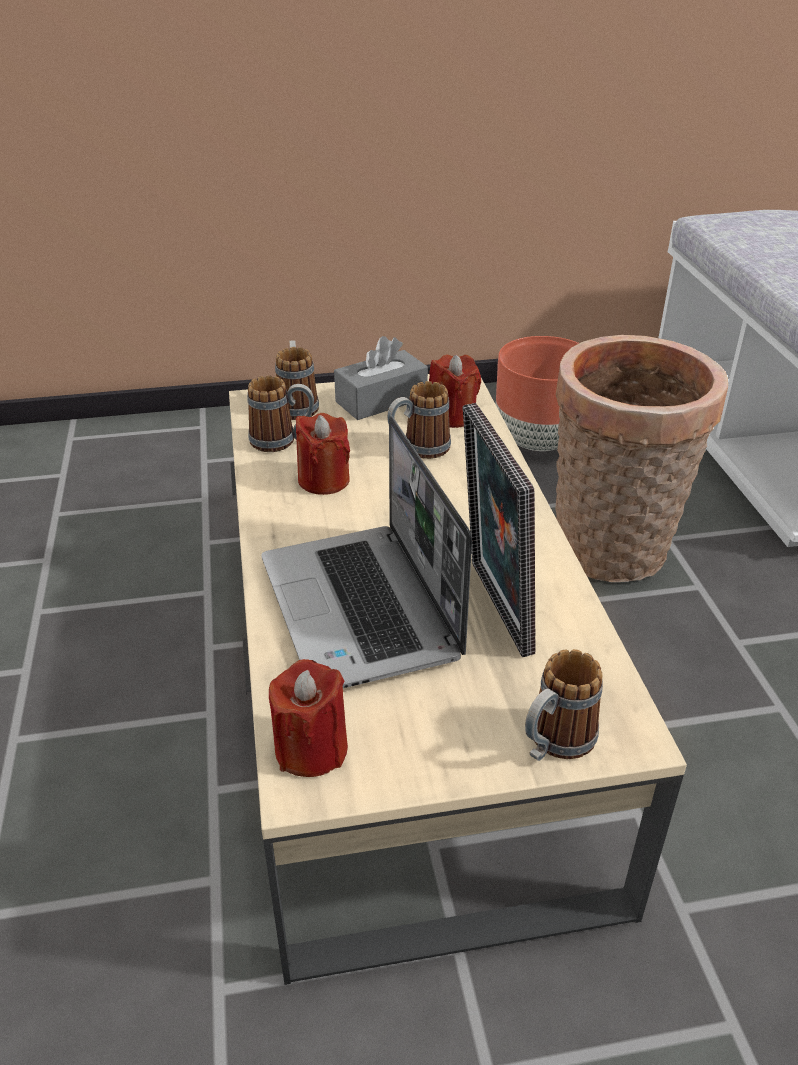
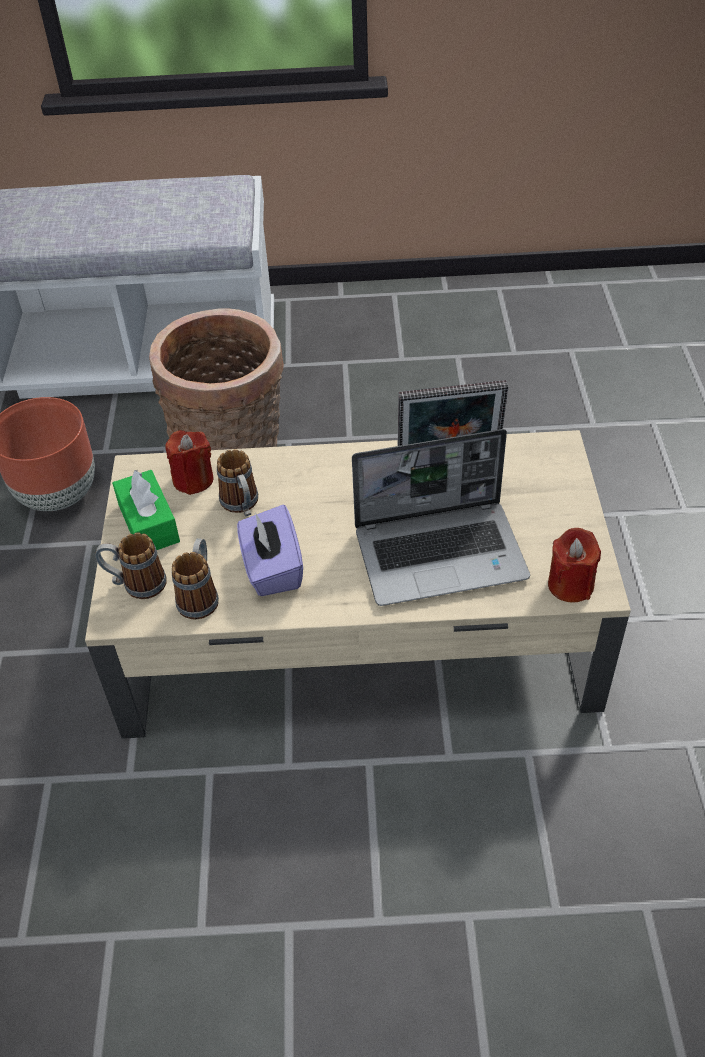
camera: 80 degrees left, 10 degrees up
(323, 480) = (272, 569): red candle -> purple tissue box
(381, 400) = (149, 523): grey tissue box -> green tissue box
(553, 744) = (566, 477): mug -> none

